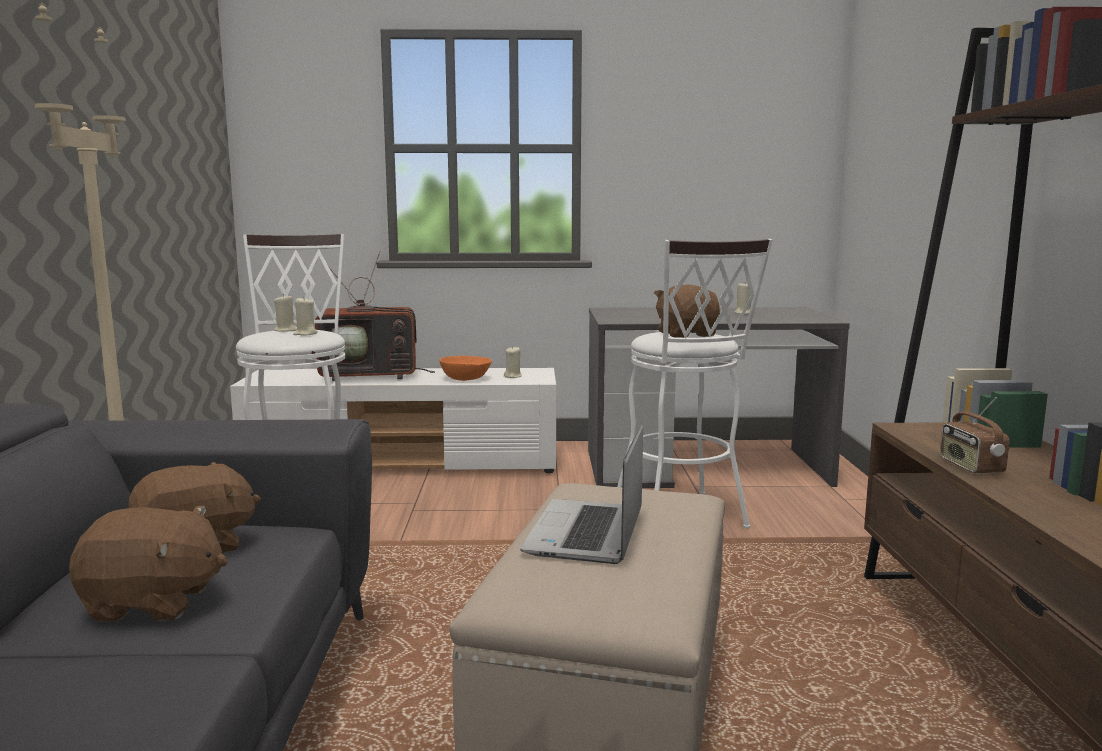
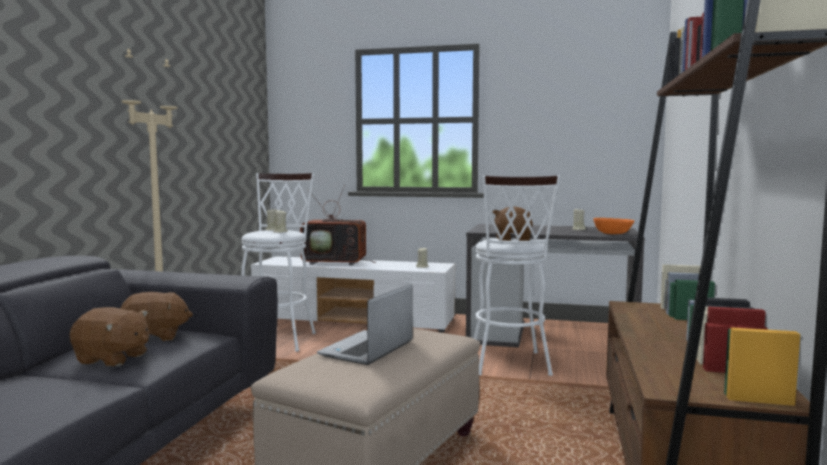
camera: 15 degrees right, 5 degrees down
(465, 378) = (391, 267): orange bowl -> orange bowl (613, 233)
(970, 467) = (638, 328): radio -> none

